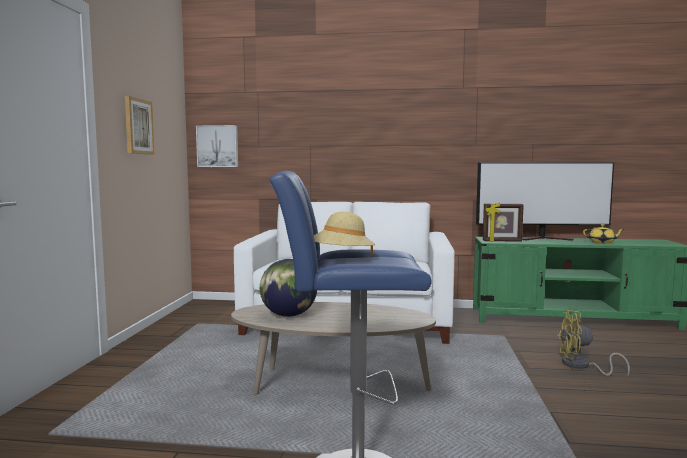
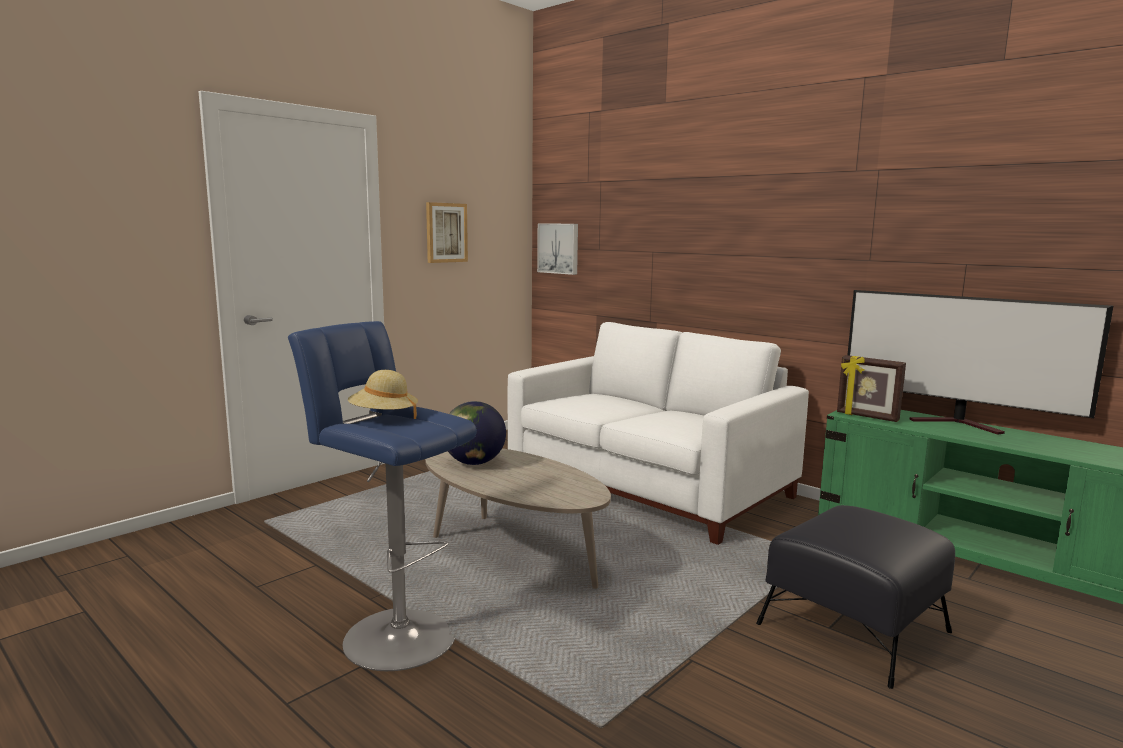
camera: 35 degrees right, 5 degrees up
(581, 366) = (852, 627): yellow fan -> black ottoman
(602, 242) = (1046, 447): yellow teapot -> none

